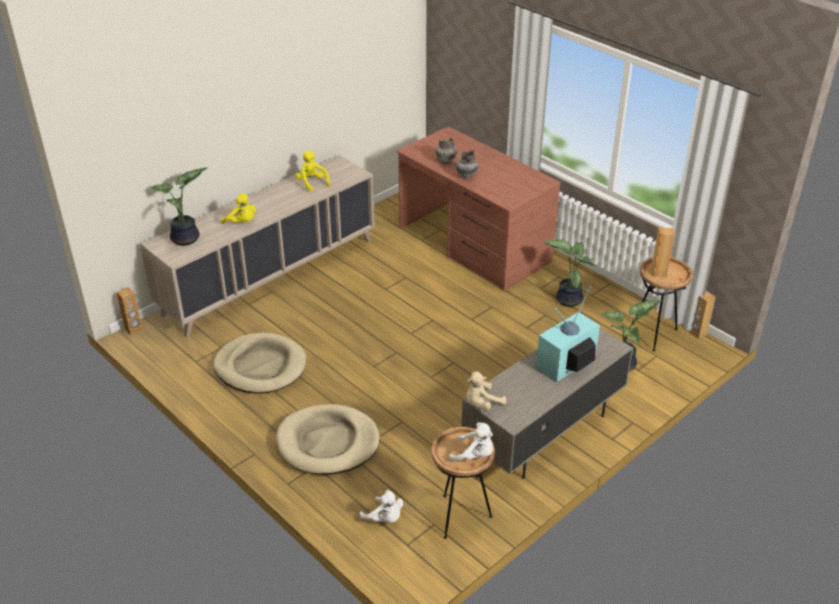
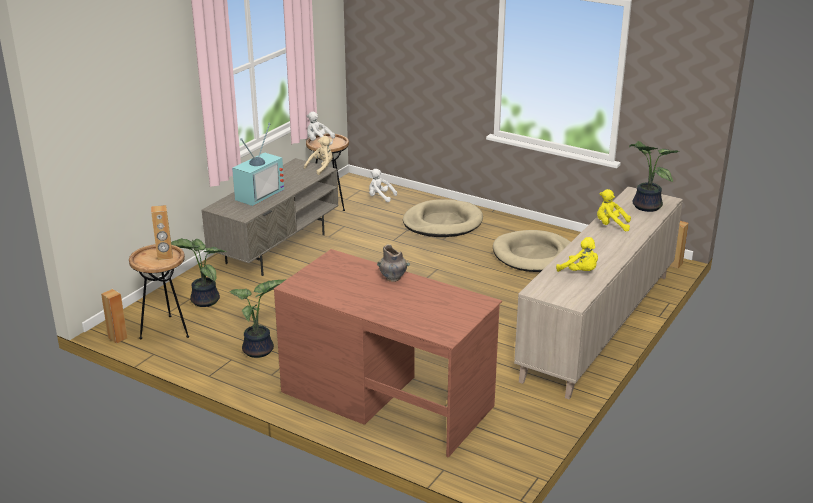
camera: 165 degrees right, 10 degrees down
(446, 161) = (428, 293): grey vase -> none

